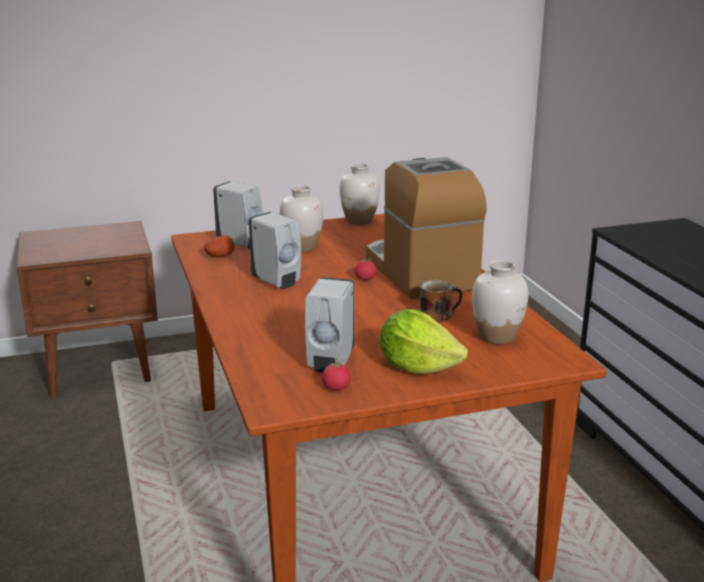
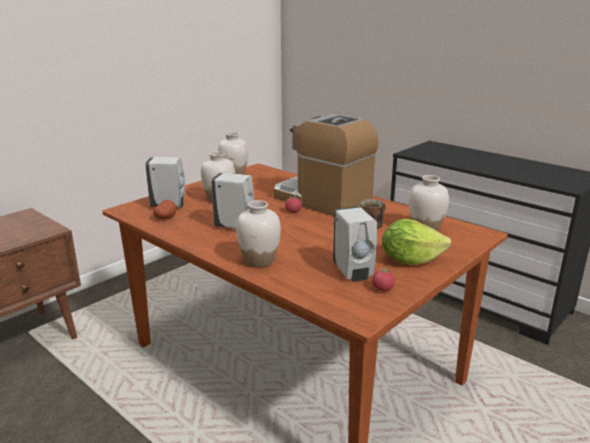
camera: 30 degrees left, 0 degrees up
(249, 325) = (259, 261): none -> white vase

